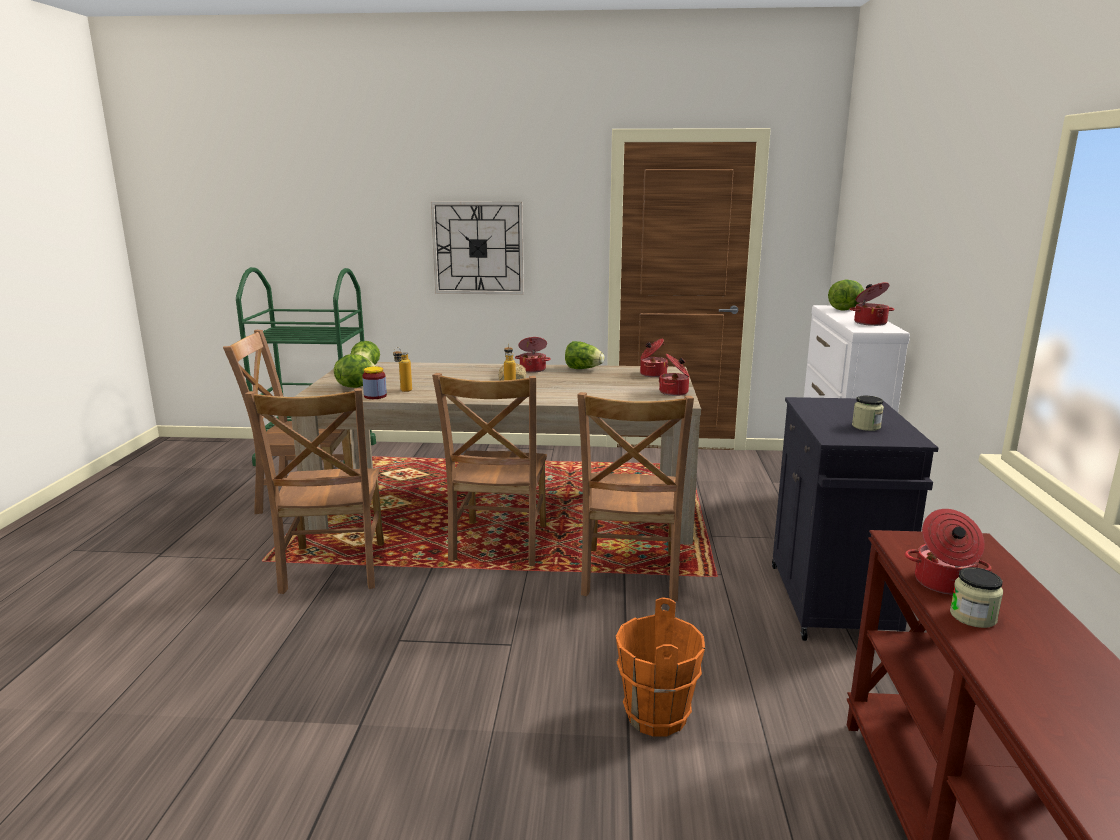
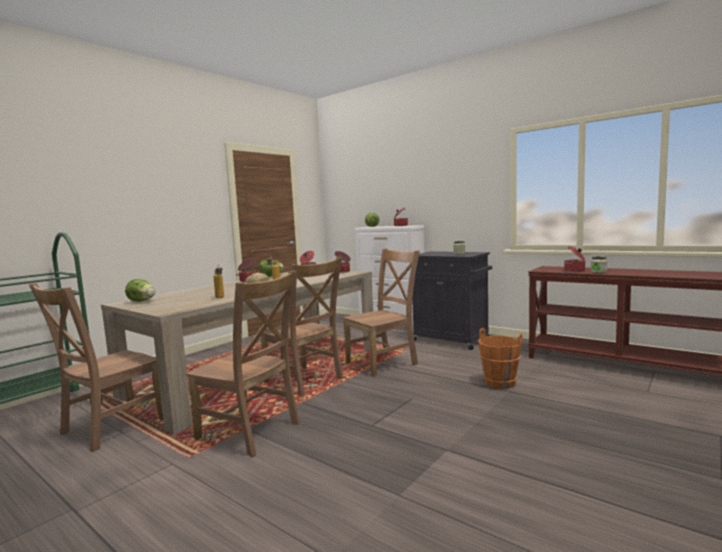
camera: 55 degrees left, 10 degrees down
(355, 386) = (176, 304): lettuce -> none
(375, 396) = (213, 302): jar -> none
(478, 248) = (151, 215): wall clock -> none
(629, 576) = (384, 363): brown chair -> brown chair turned 75 degrees counterclockwise

